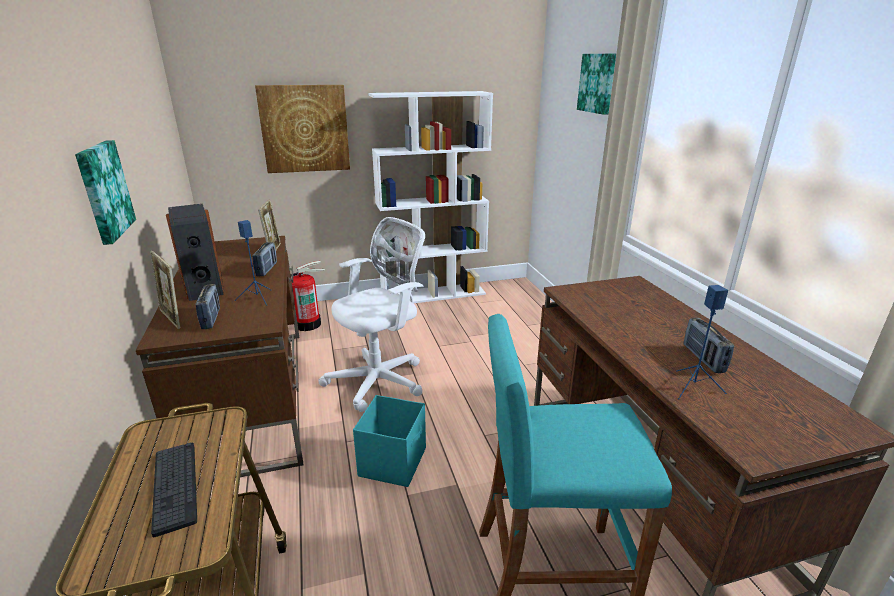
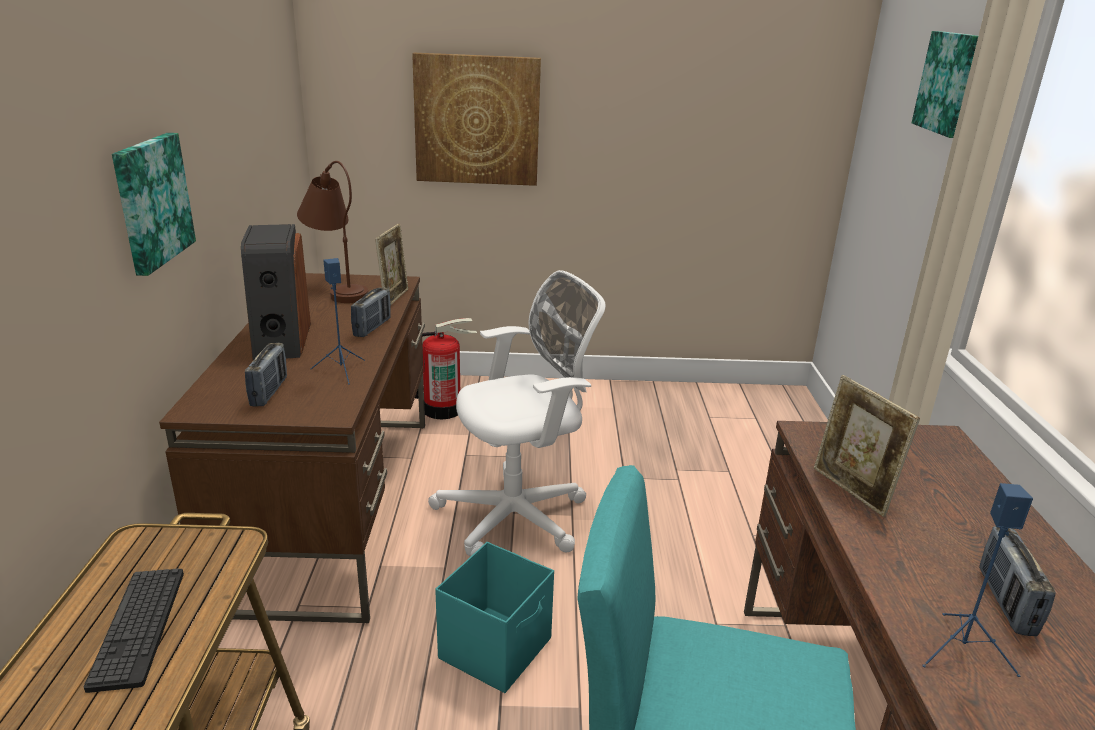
camera: 15 degrees right, 0 degrees up
(172, 318) = (222, 383): picture frame -> picture frame (851, 491)
(230, 249) = (337, 289): none -> brown table lamp
(433, 294) = (644, 391): white bookcase -> none

